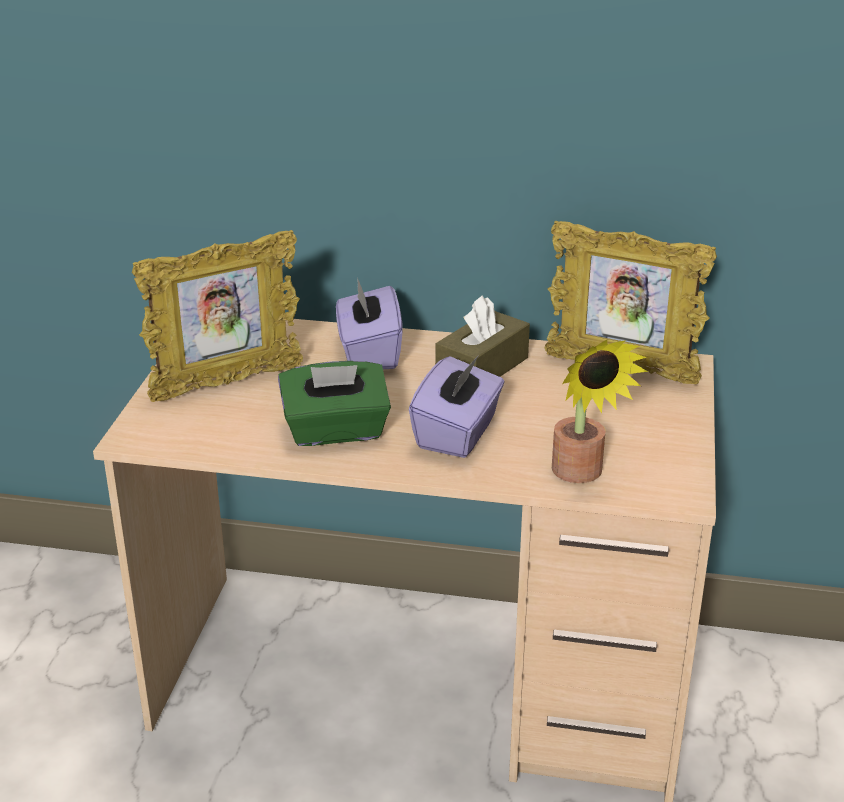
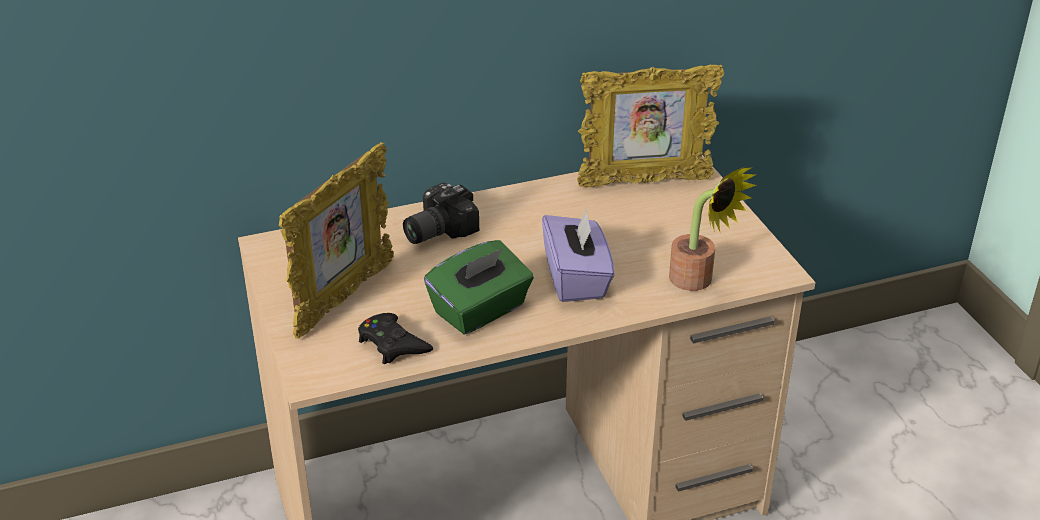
camera: 30 degrees left, 5 degrees up
(227, 433) = (392, 344): none -> black game controller
(369, 353) = (435, 230): purple tissue box -> camera
(482, 368) = (540, 215): brown tissue box -> none

